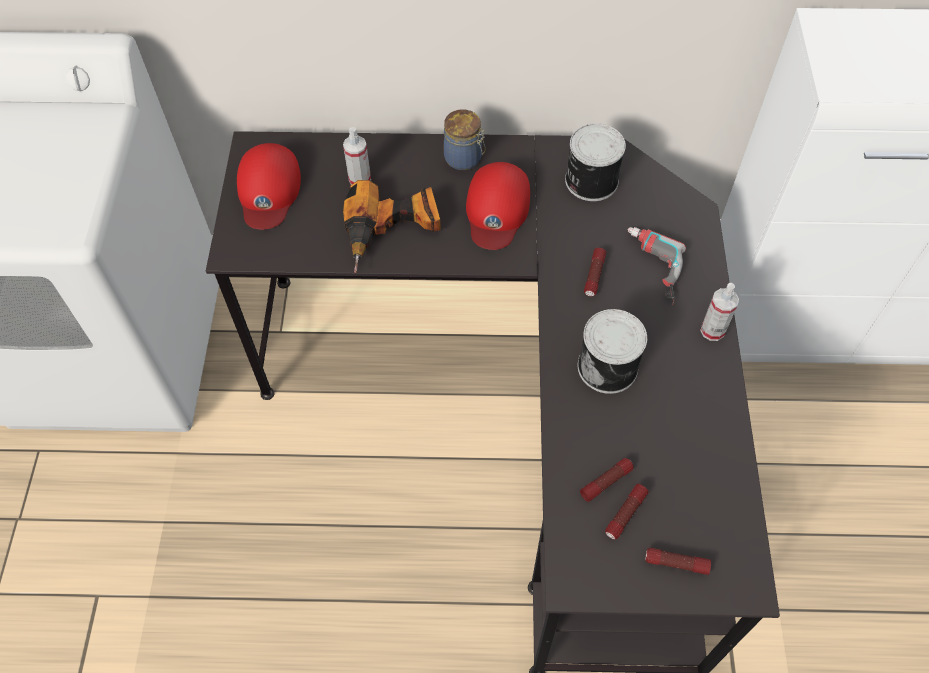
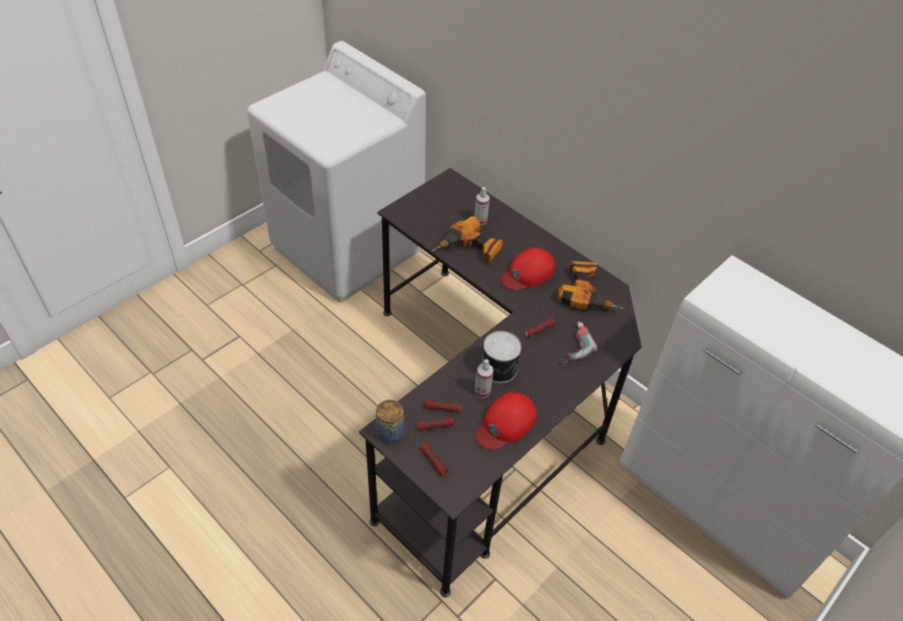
camera: 40 degrees right, 10 degrees down
(268, 190) = (437, 199): red cap -> red cap (505, 423)
(464, 159) = (538, 243): jar -> jar (390, 433)
(590, 180) = (587, 292): can -> power drill
(712, 330) = (568, 392): spray bottle -> spray bottle (482, 391)

